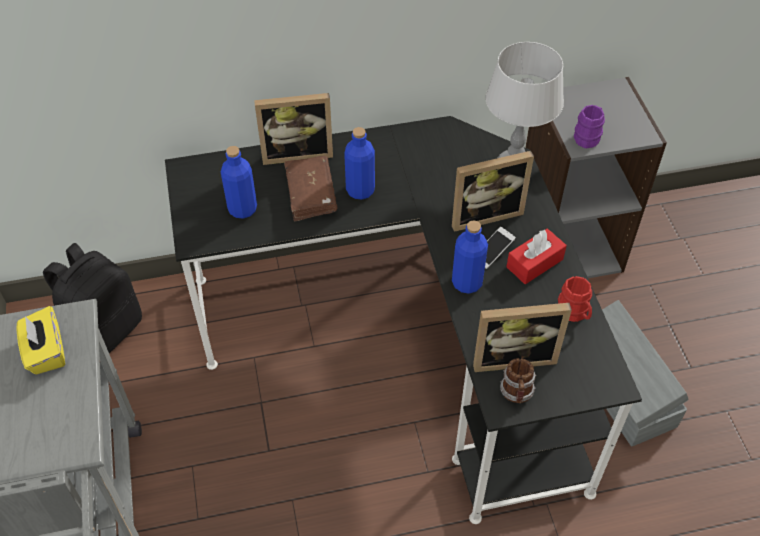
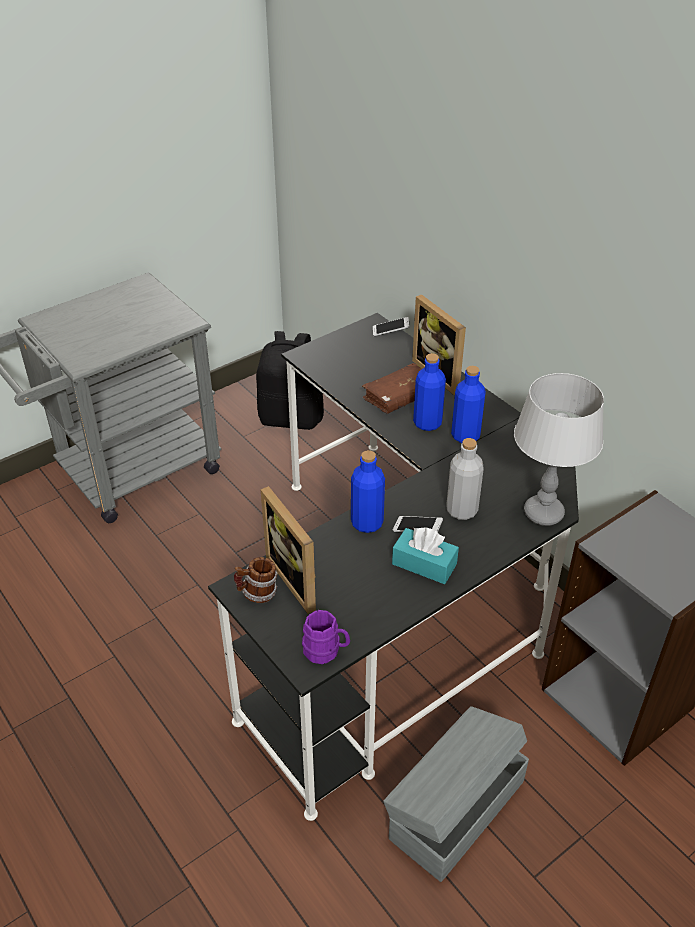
camera: 65 degrees right, 10 degrees down
(46, 352) = (150, 321): yellow tissue box -> none
(205, 162) = (390, 331): none -> phone
(242, 209) = (355, 367): blue bottle -> blue bottle (465, 436)
(484, 214) = (461, 510): picture frame -> grey bottle
(534, 263) = (424, 564): red tissue box -> turquoise tissue box
(574, 313) = (379, 611): red mug -> none
(588, 136) = (624, 549): purple mug -> purple mug (326, 651)

